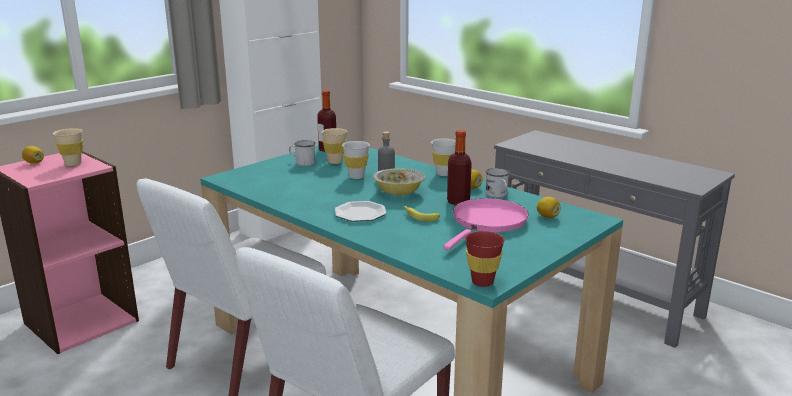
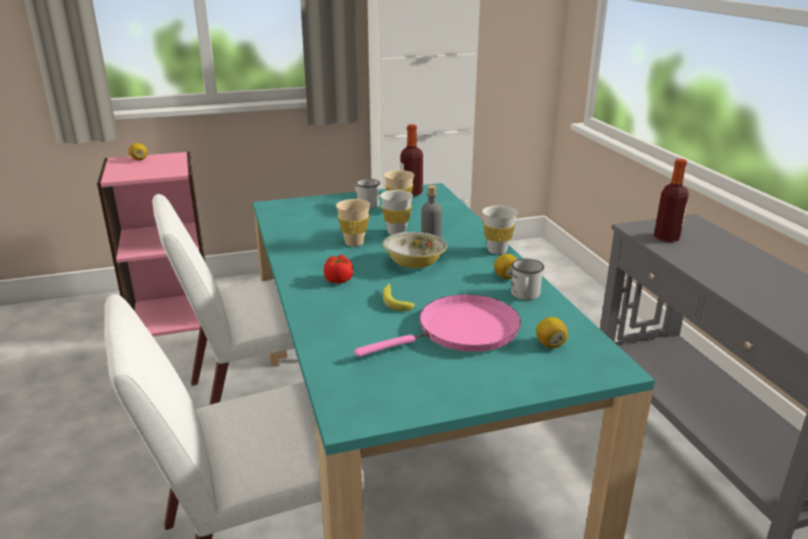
camera: 30 degrees right, 5 degrees up
(73, 164) = (164, 166): beige cup -> beige cup (354, 243)
(360, 213) = (339, 280): plate -> tomato
(458, 202) = (465, 293): bottle -> bottle (666, 237)
(482, 282) = (346, 415): red cup -> none

